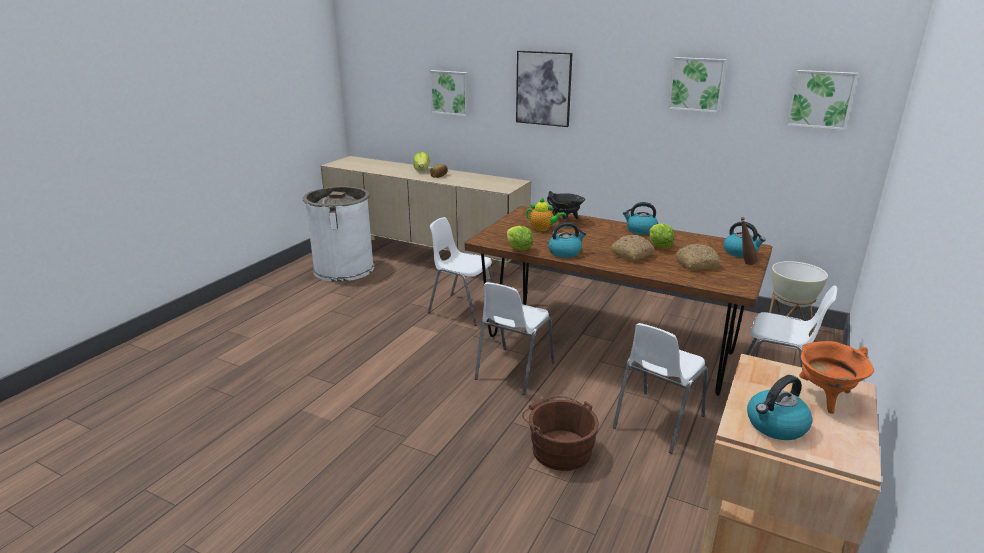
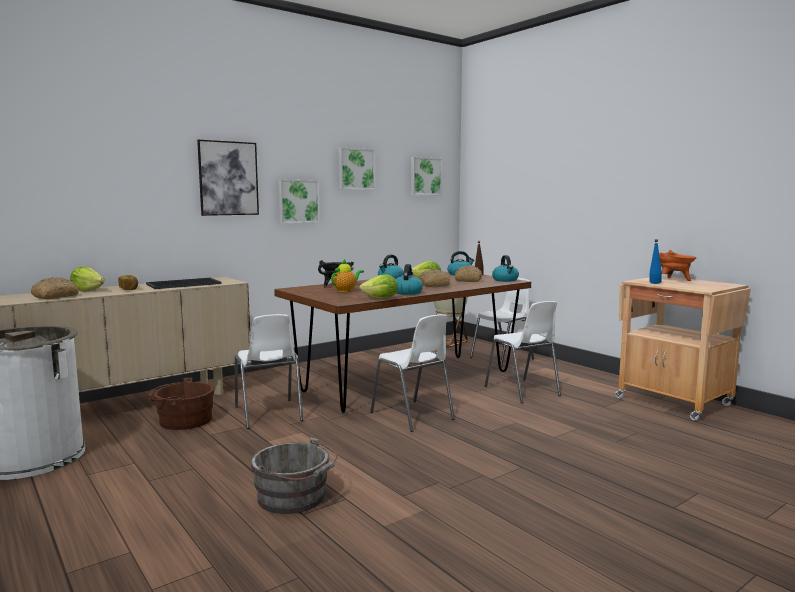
camera: 65 degrees left, 15 degrees down
(328, 364) = (295, 498): none -> grey bucket
(394, 171) = (55, 296): none -> bread
(450, 92) = (107, 189): picture -> picture (298, 201)
(462, 309) = (268, 414): white chair -> white chair turned 75 degrees counterclockwise
(476, 181) = (183, 284): none -> tray
(559, 448) = (536, 423): brown bucket -> brown bucket (182, 421)
(744, 380) = (654, 284): none -> blue bottle
(775, 426) = (702, 286): kettle -> kettle (505, 280)

